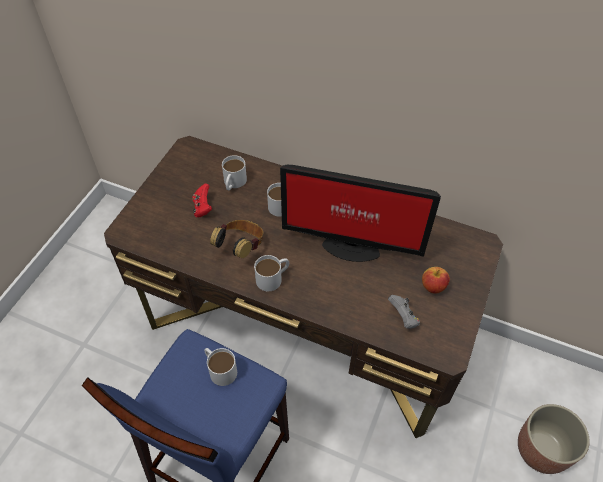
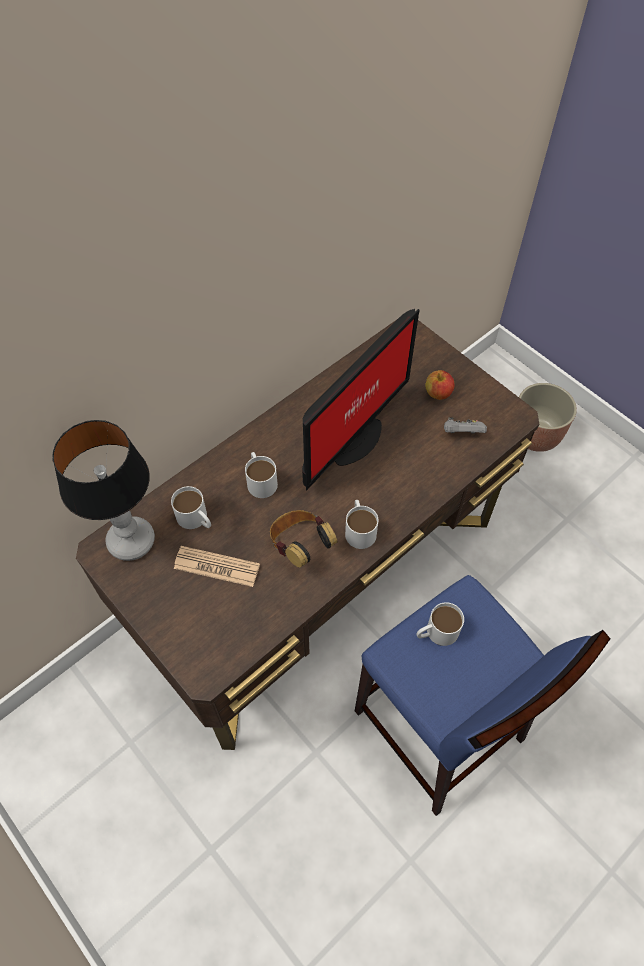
camera: 65 degrees left, 5 degrees up
(200, 158) = (130, 542): none -> table lamp
(202, 208) = (216, 566): red game controller -> newspaper

